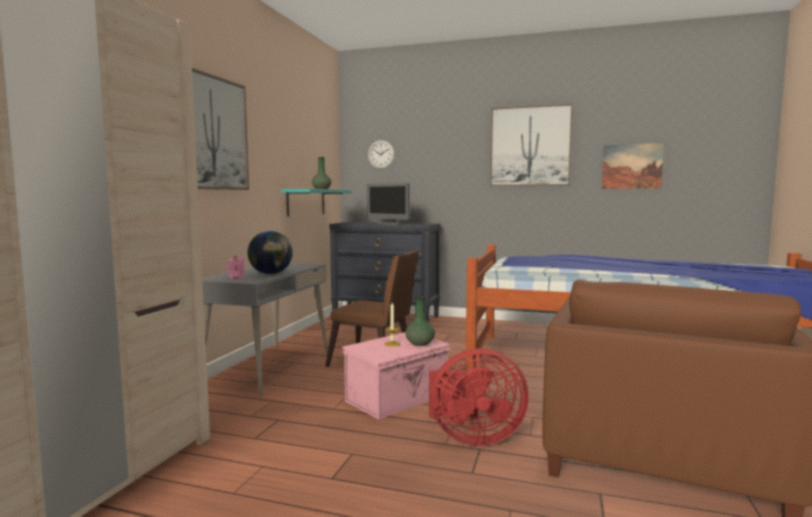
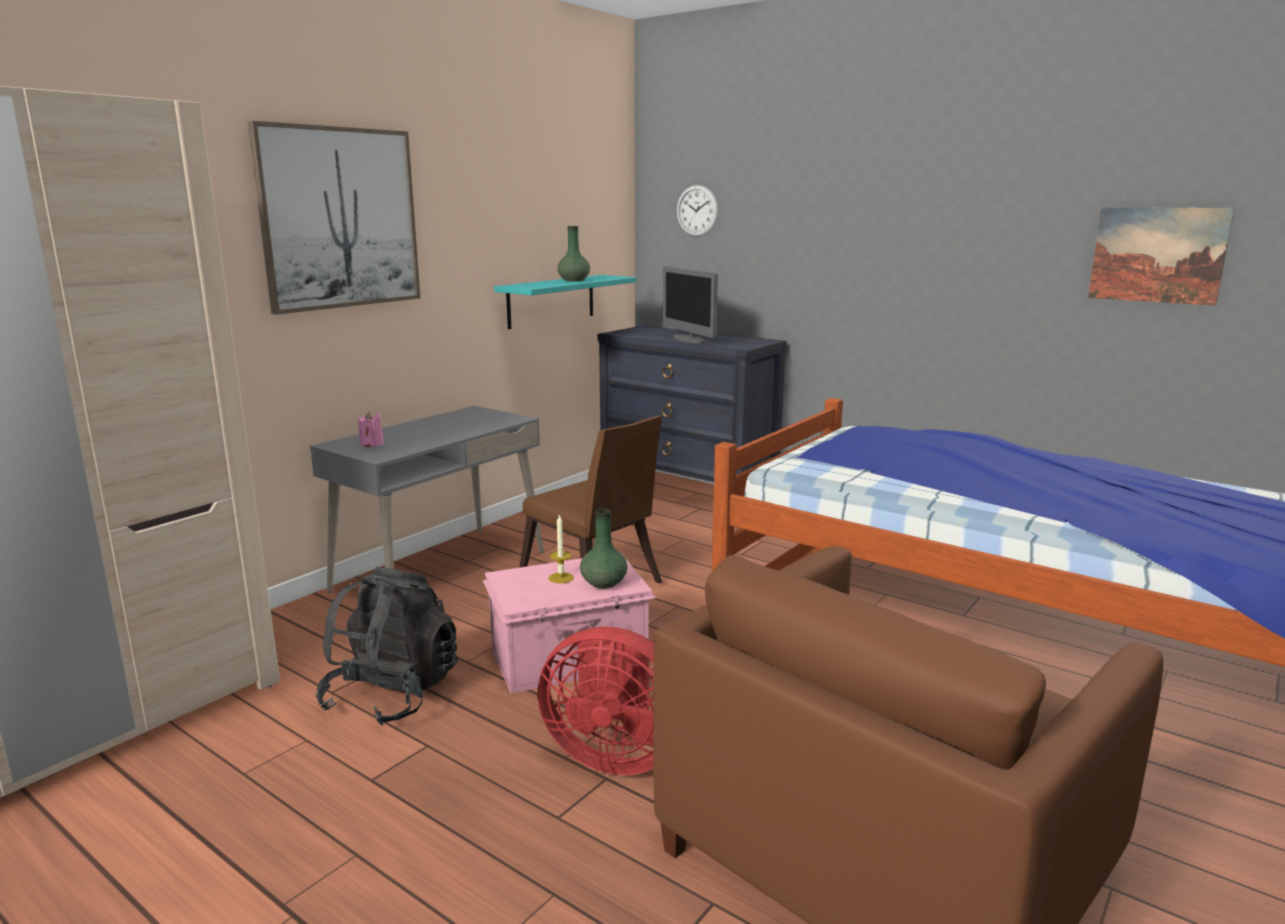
camera: 20 degrees right, 10 degrees up
(271, 274) = (427, 439): globe -> none
(300, 432) = (392, 695): none -> black backpack
(530, 146) = (954, 205): picture -> none

